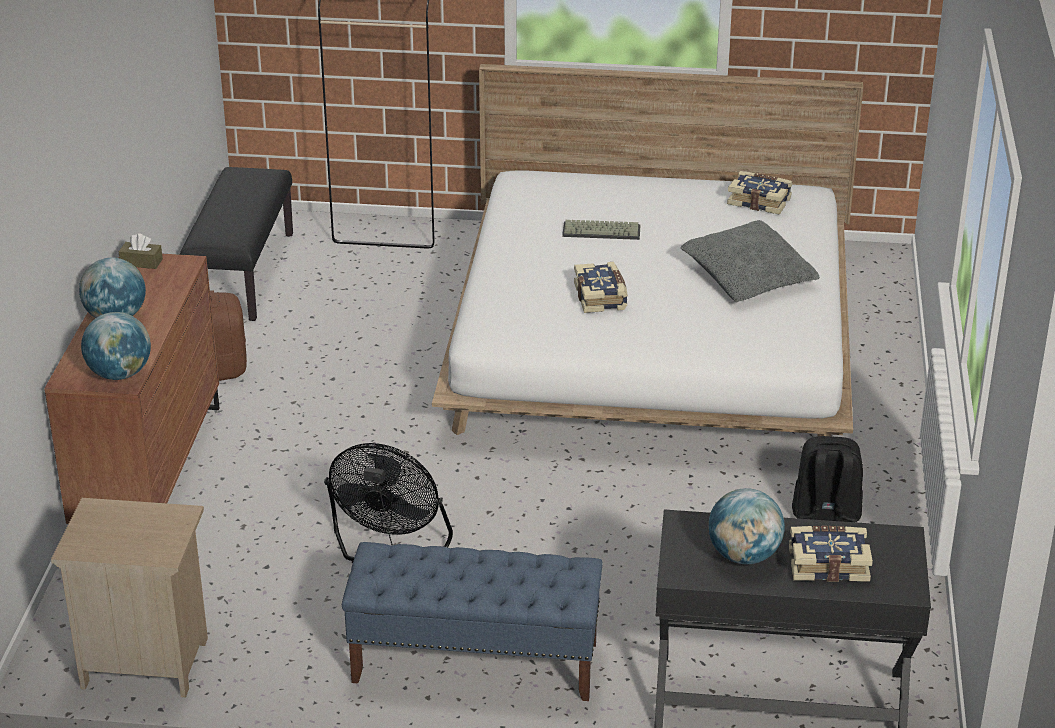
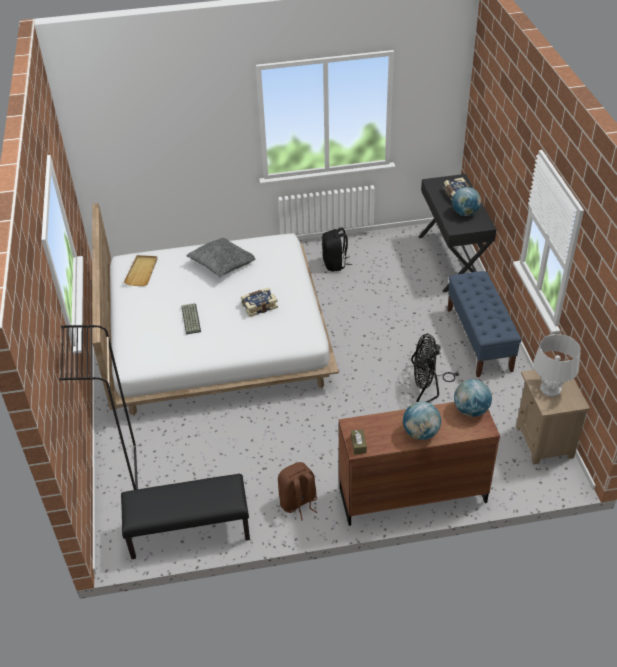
camera: 105 degrees left, 10 degrees up
(133, 526) = (550, 388): none -> grey table lamp
(759, 201) = (142, 272): book -> beige tray

